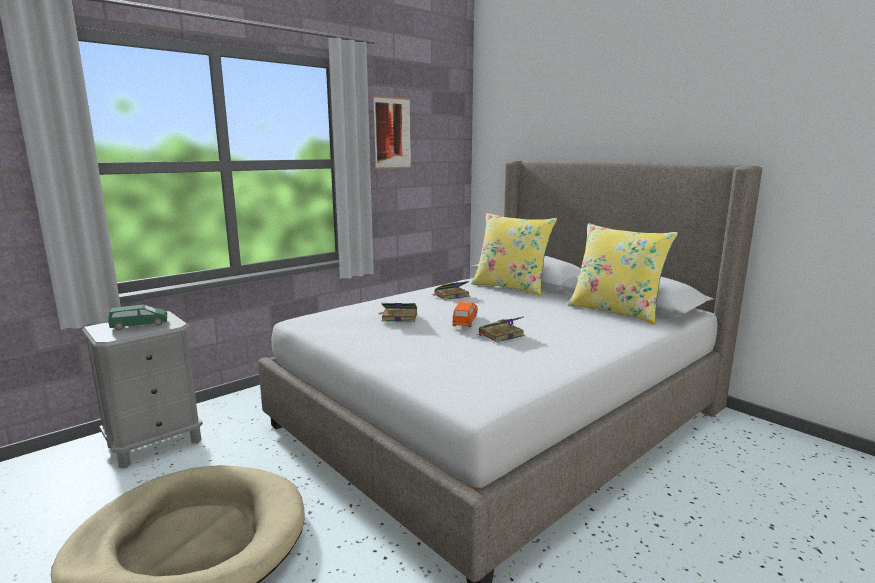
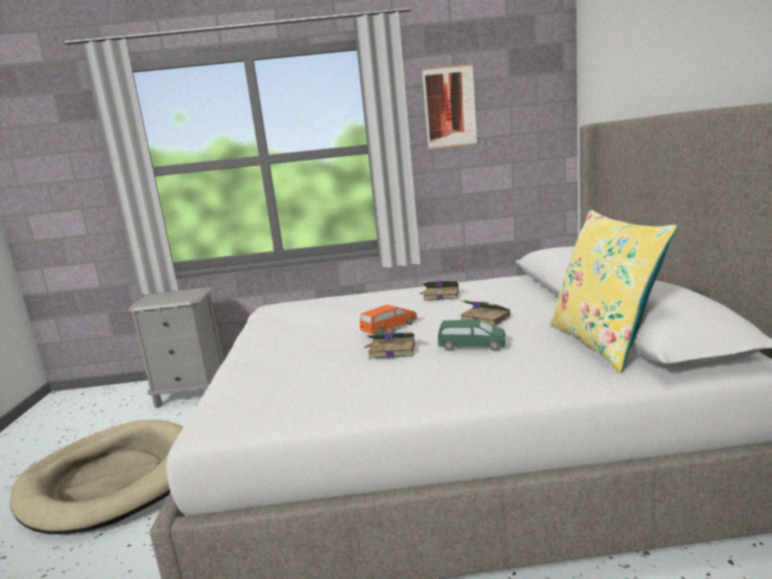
camera: 40 degrees right, 0 degrees up
(139, 325) = (172, 297): green toy car -> green toy car (472, 346)
(398, 317) = (336, 314): book -> book (484, 318)
(511, 287) = (531, 292): yellow pillow -> none

